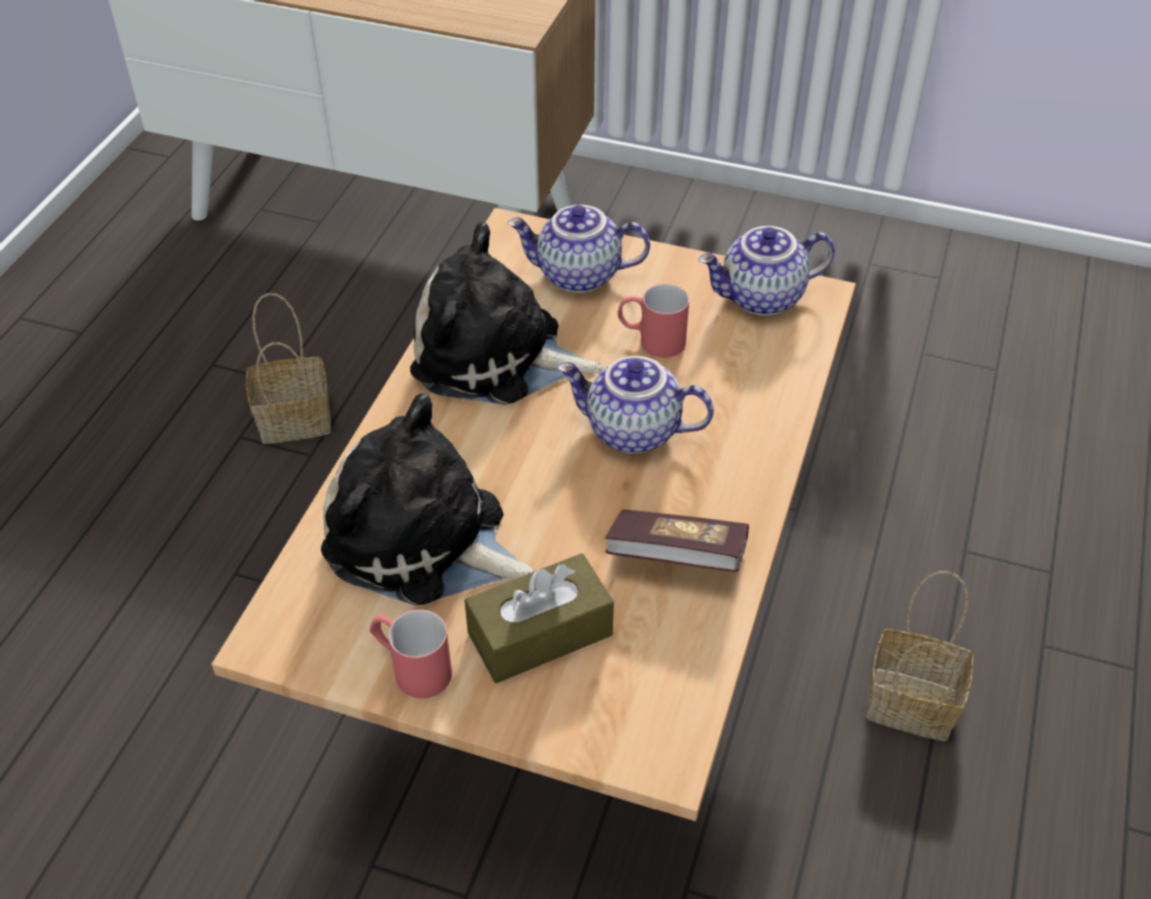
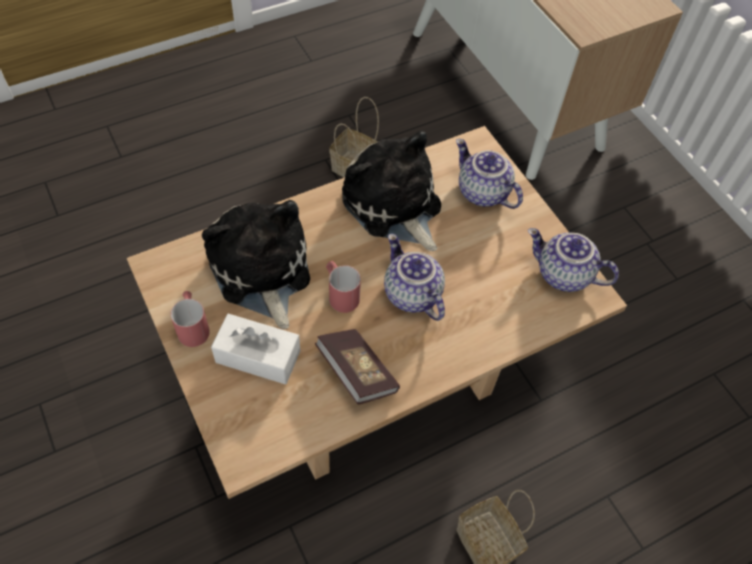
camera: 40 degrees right, 10 degrees up
(540, 634) = (258, 356): brown tissue box -> white tissue box
(651, 340) = (477, 254): red mug -> red mug (340, 293)

